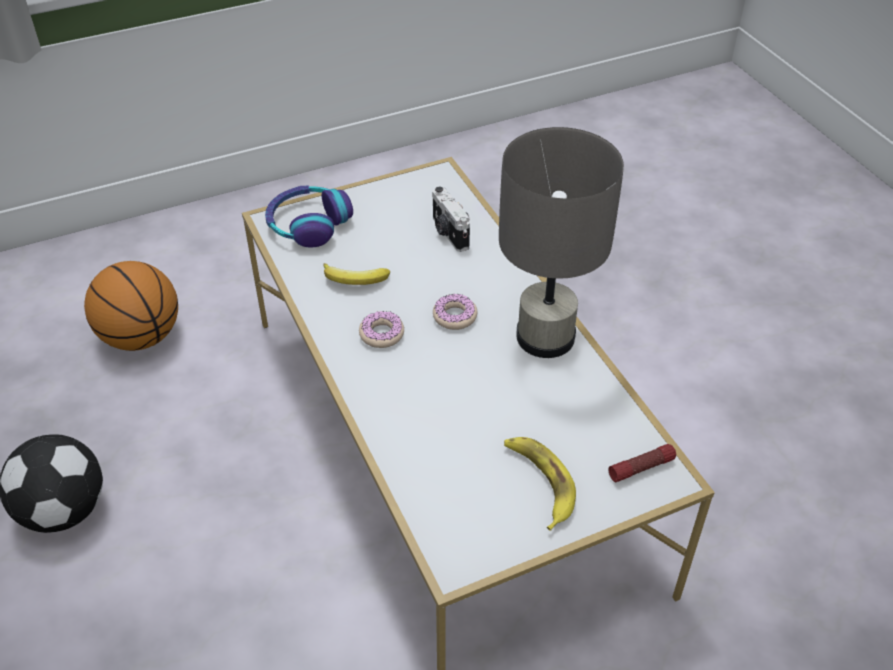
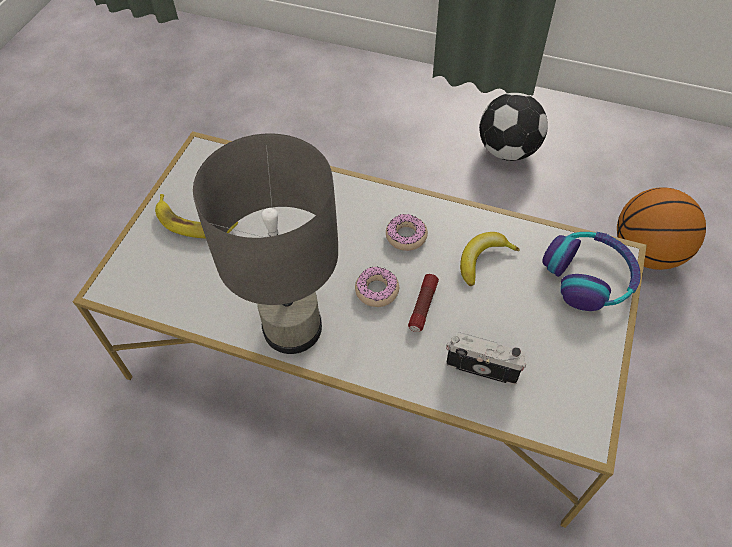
camera: 135 degrees right, 10 degrees up
(641, 468) = (135, 280): flashlight -> flashlight (423, 307)

